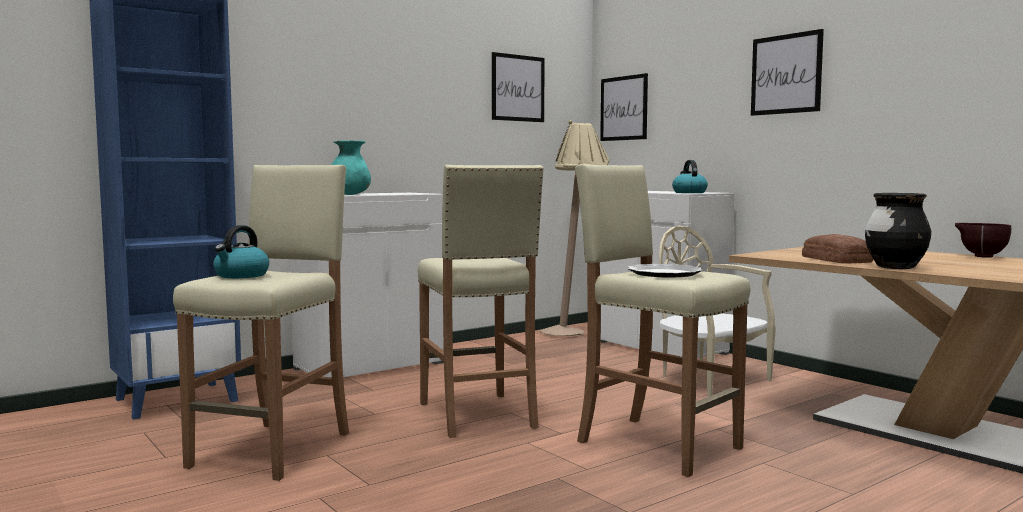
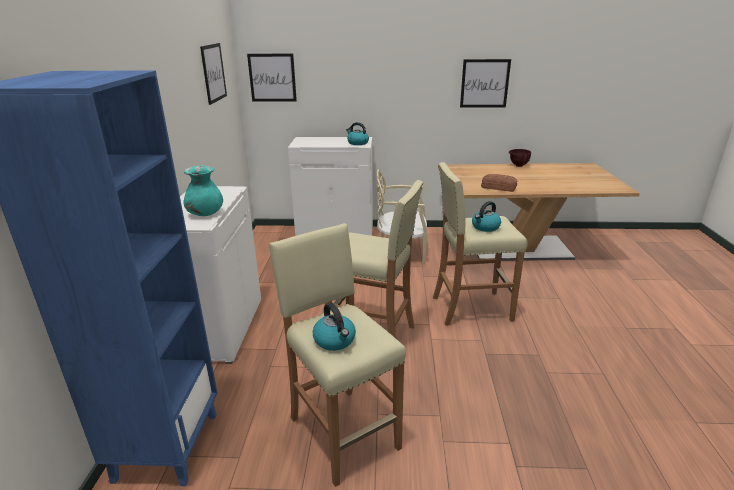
camera: 50 degrees left, 20 degrees up
(573, 332) = (269, 239): beige floor lamp -> none
(664, 273) = (485, 227): plate -> kettle
(786, 74) = (405, 65): picture -> picture (484, 83)
(895, 267) = (533, 190): black vase -> none

